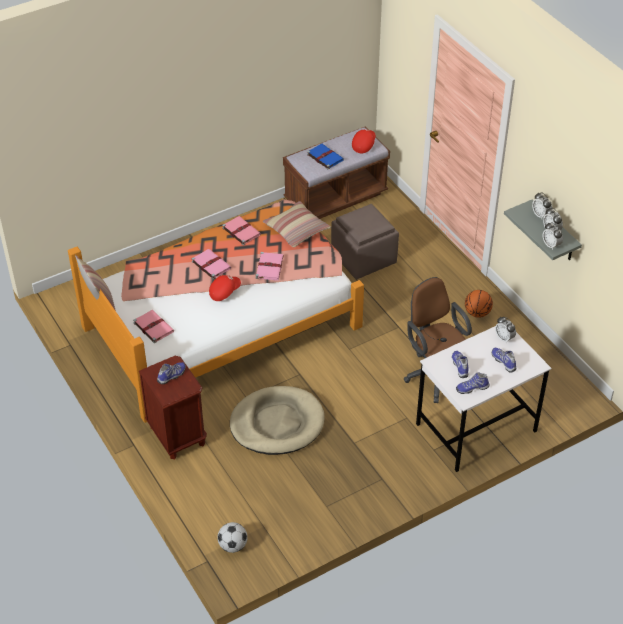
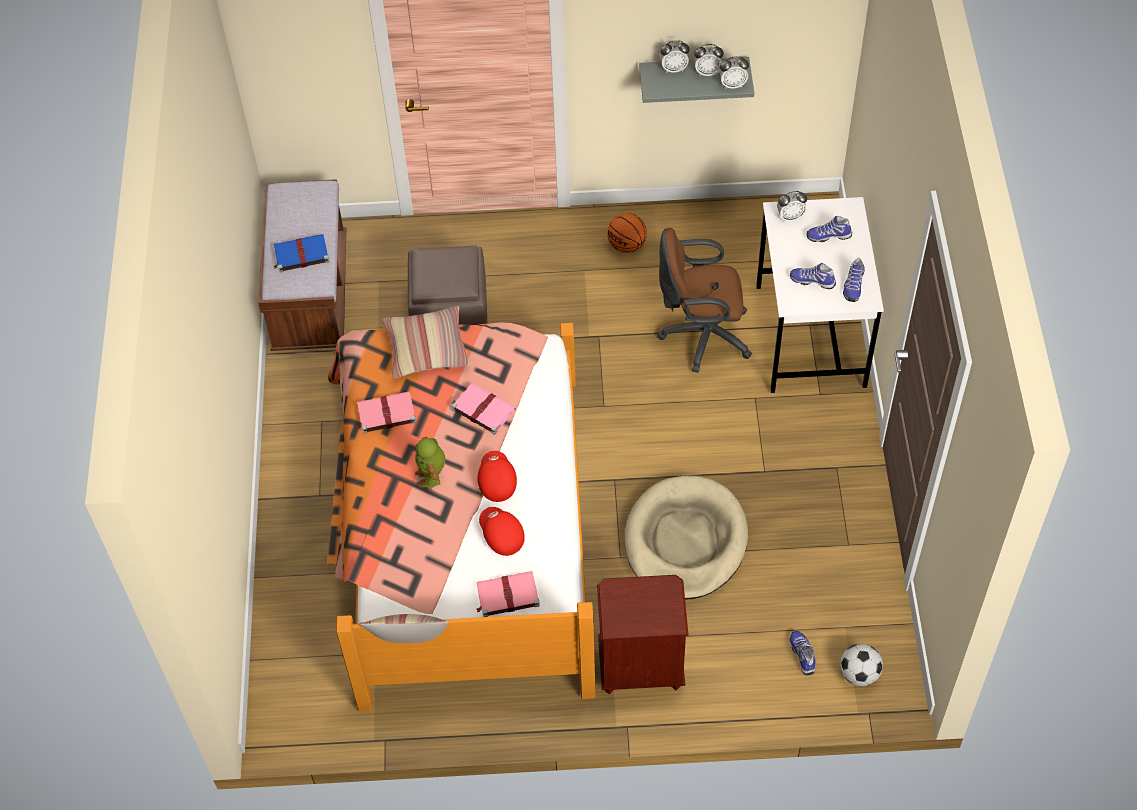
camera: 60 degrees left, 10 degrees up
(172, 376) = (636, 601): shoe -> shoe (803, 655)
(210, 264) = (432, 476): pink book -> toy robot
(363, 145) = (308, 201): red cap -> red cap (501, 535)

